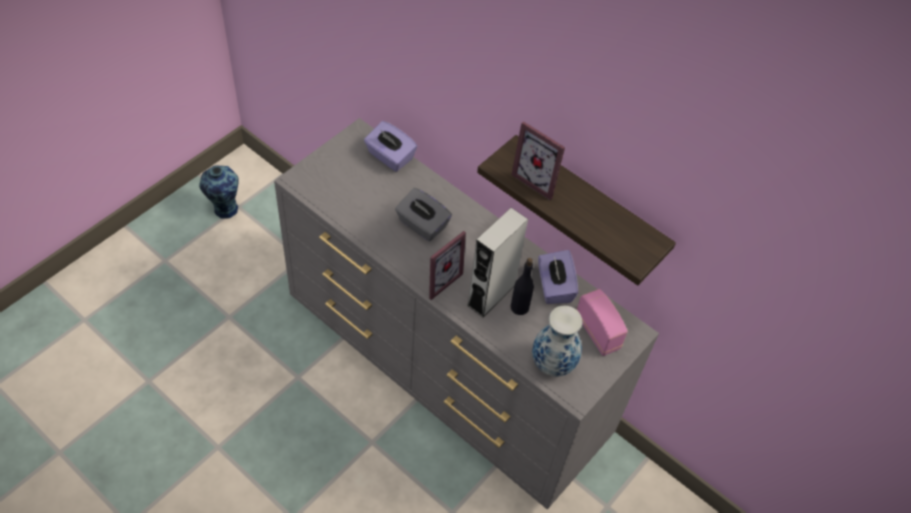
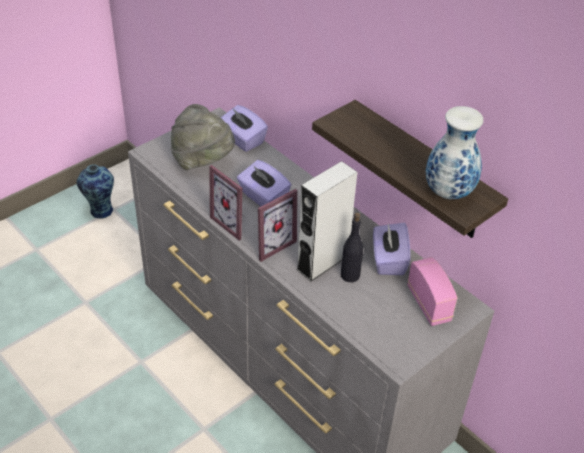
camera: 10 degrees right, 10 degrees down
(354, 187) = (203, 161): none -> grey hat
(422, 225) = (263, 197): grey tissue box -> purple tissue box
(539, 179) = (372, 136): picture frame -> picture frame (234, 223)
(552, 363) = (376, 329): vase -> vase (447, 192)

